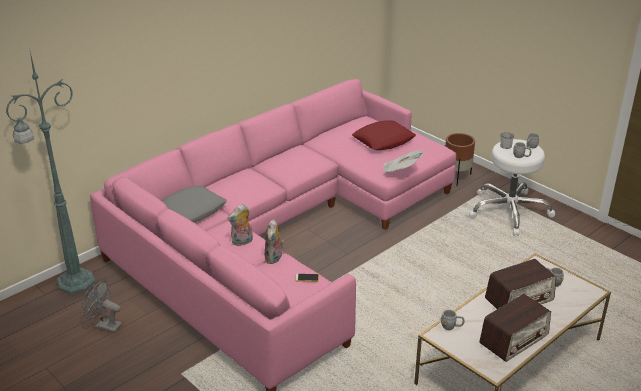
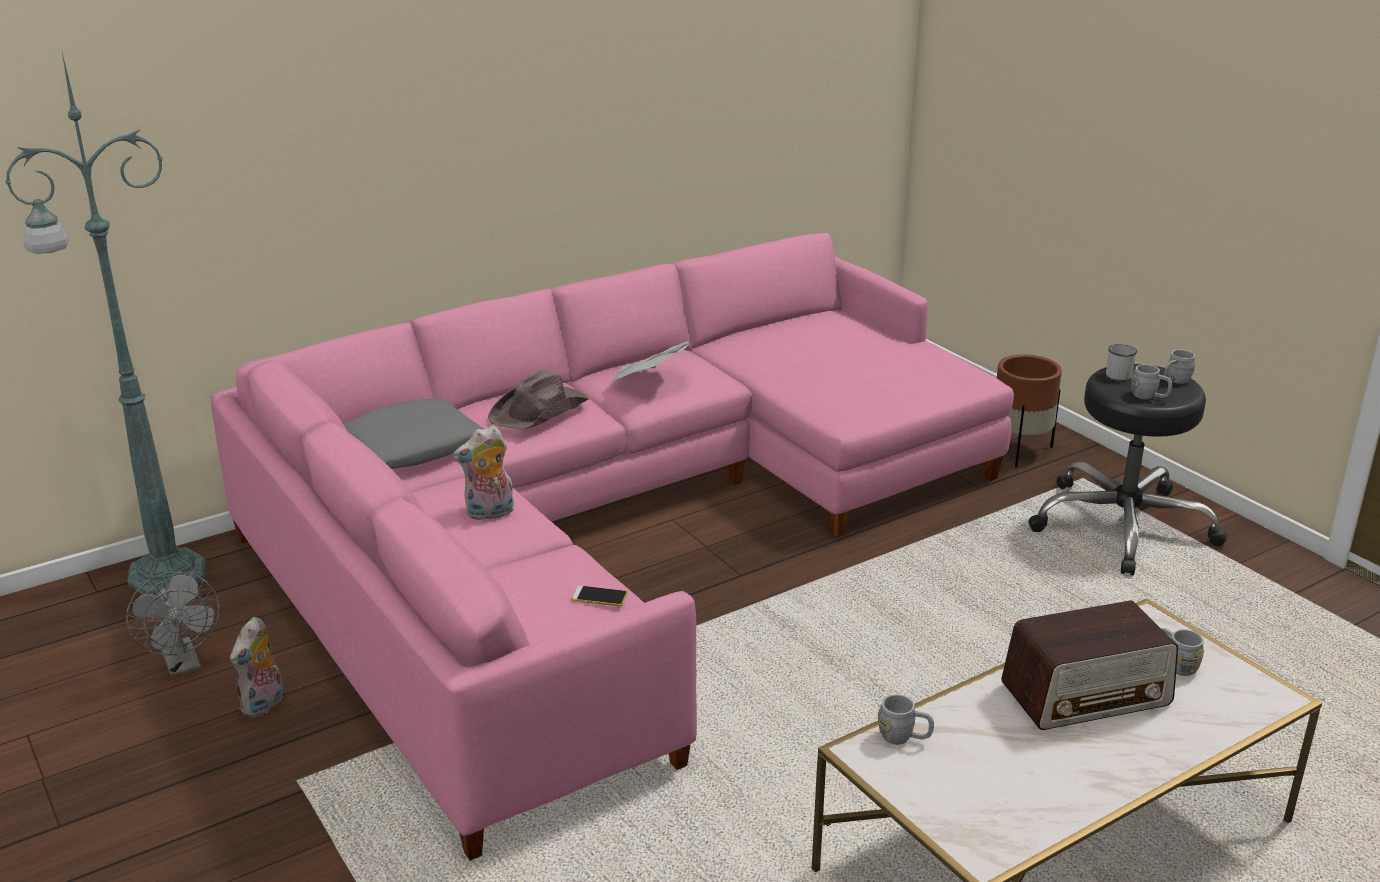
camera: 10 degrees right, 5 degrees down
(104, 326) = (184, 664): grey fan -> grey fan turned 150 degrees counterclockwise
(245, 186) = (540, 411): none -> brown hat
(274, 259) = (546, 553): plush toy -> plush toy (264, 705)
(383, 140) = (859, 353): red pillow -> none
(400, 171) = (879, 410): newspaper -> newspaper (649, 382)
(509, 211) = (1122, 525): white stool -> black stool
(514, 339) = (1052, 783): radio -> none

